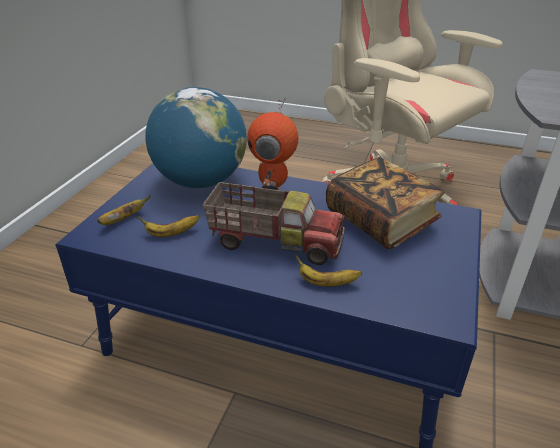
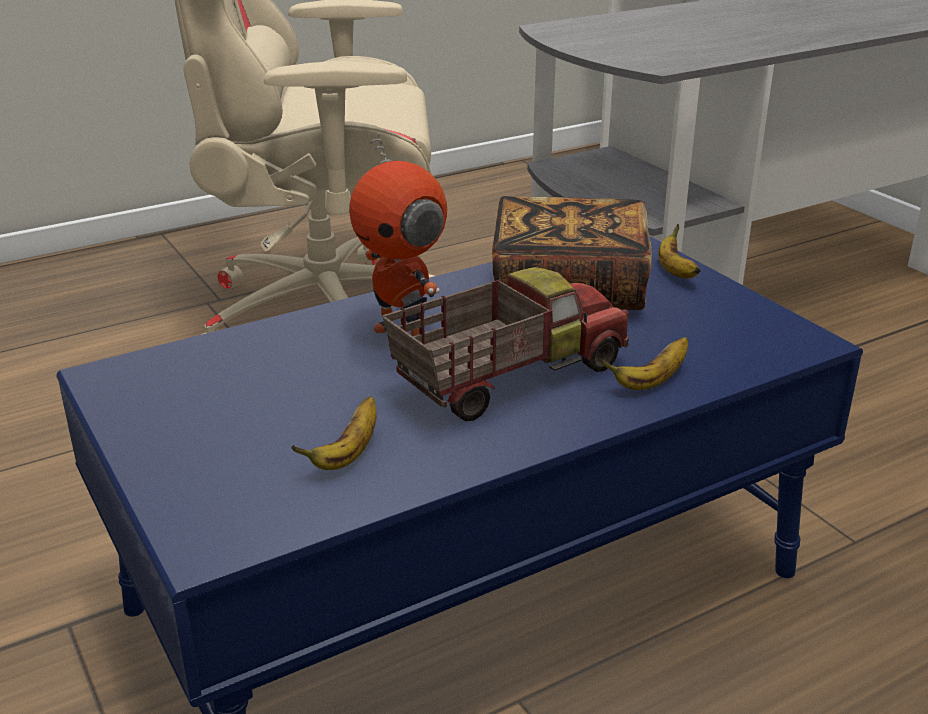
camera: 50 degrees left, 5 degrees down
(124, 219) = (222, 486): banana -> banana (675, 271)
(201, 182) = (232, 369): globe -> none

